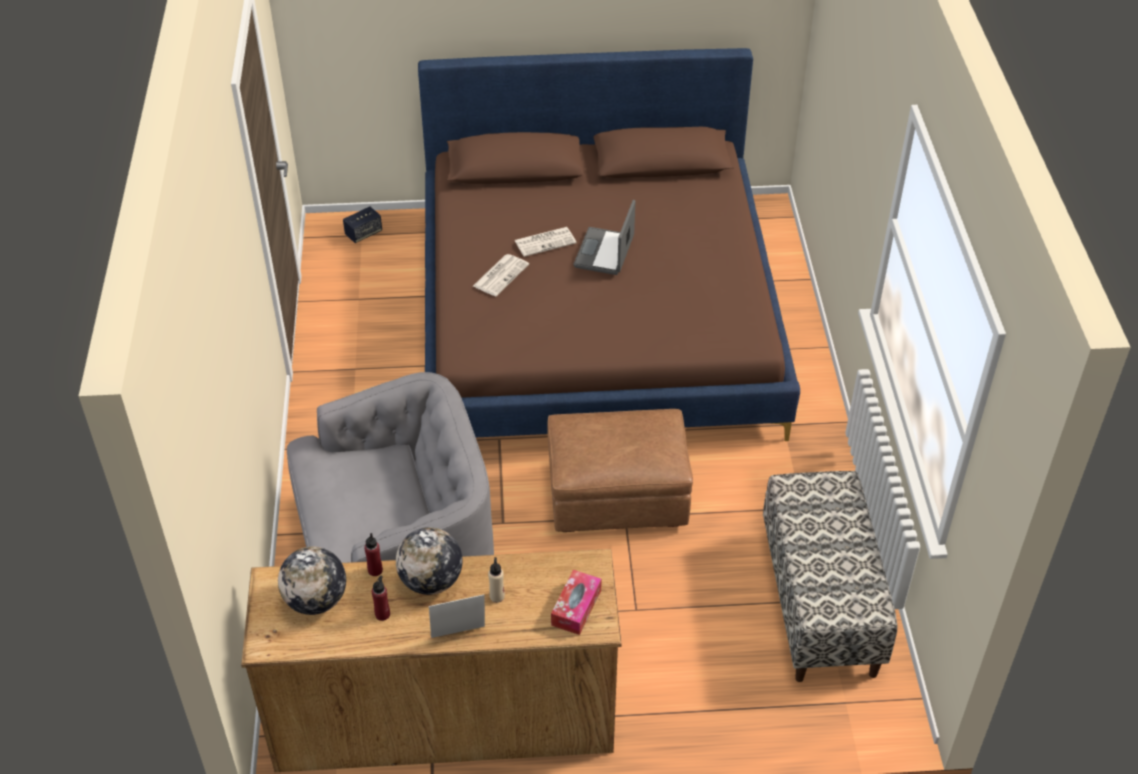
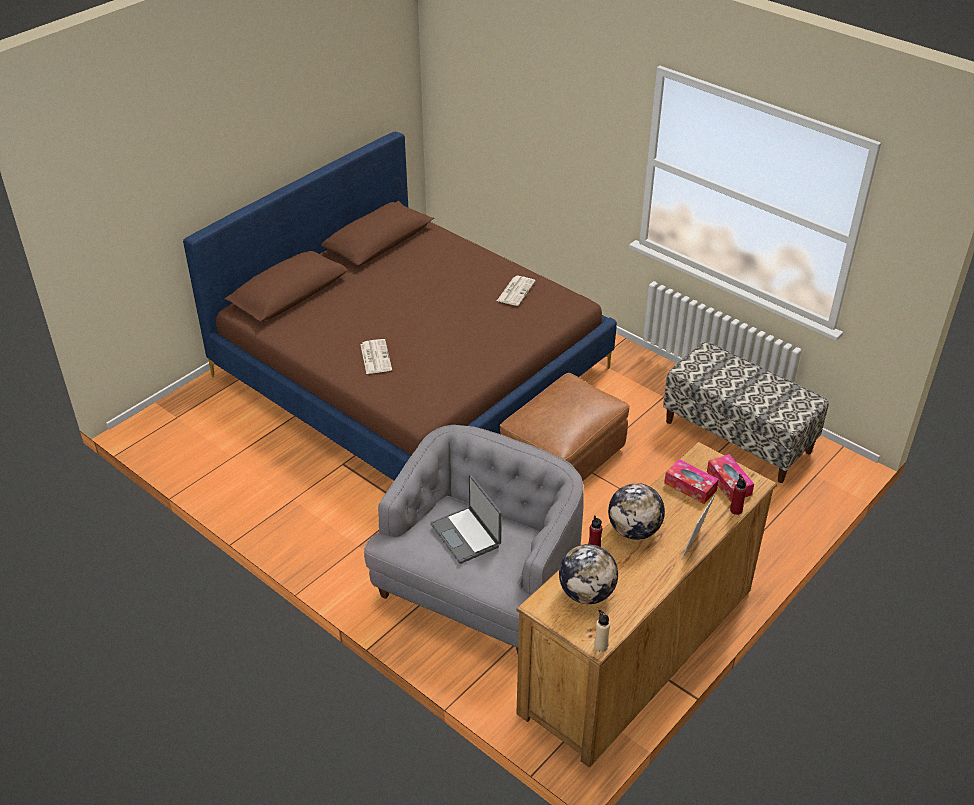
camera: 45 degrees left, 5 degrees down
(363, 233) = (177, 415): speaker -> none
(382, 614) = (636, 569): red bottle -> red bottle (736, 510)
(497, 596) = (681, 510): beige bottle -> beige bottle (601, 646)
(537, 583) = (690, 486): none -> tissue box
(545, 241) = (375, 322): newspaper -> newspaper (516, 291)
(605, 252) = (422, 306): laptop -> laptop (466, 535)

